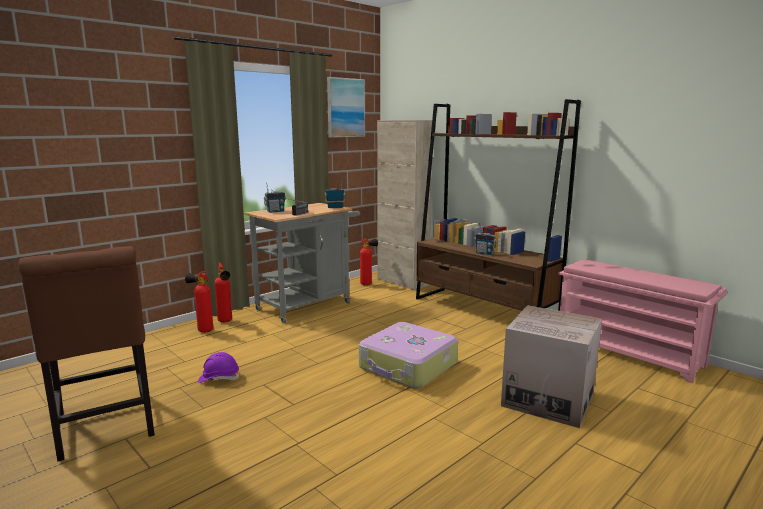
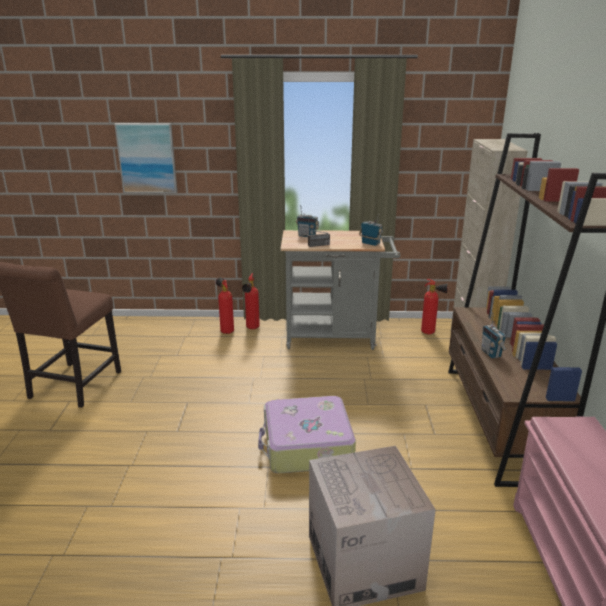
camera: 45 degrees right, 10 degrees up
(219, 378) = (172, 381): purple hard hat -> none
(345, 108) = (442, 119): picture -> picture (147, 158)

